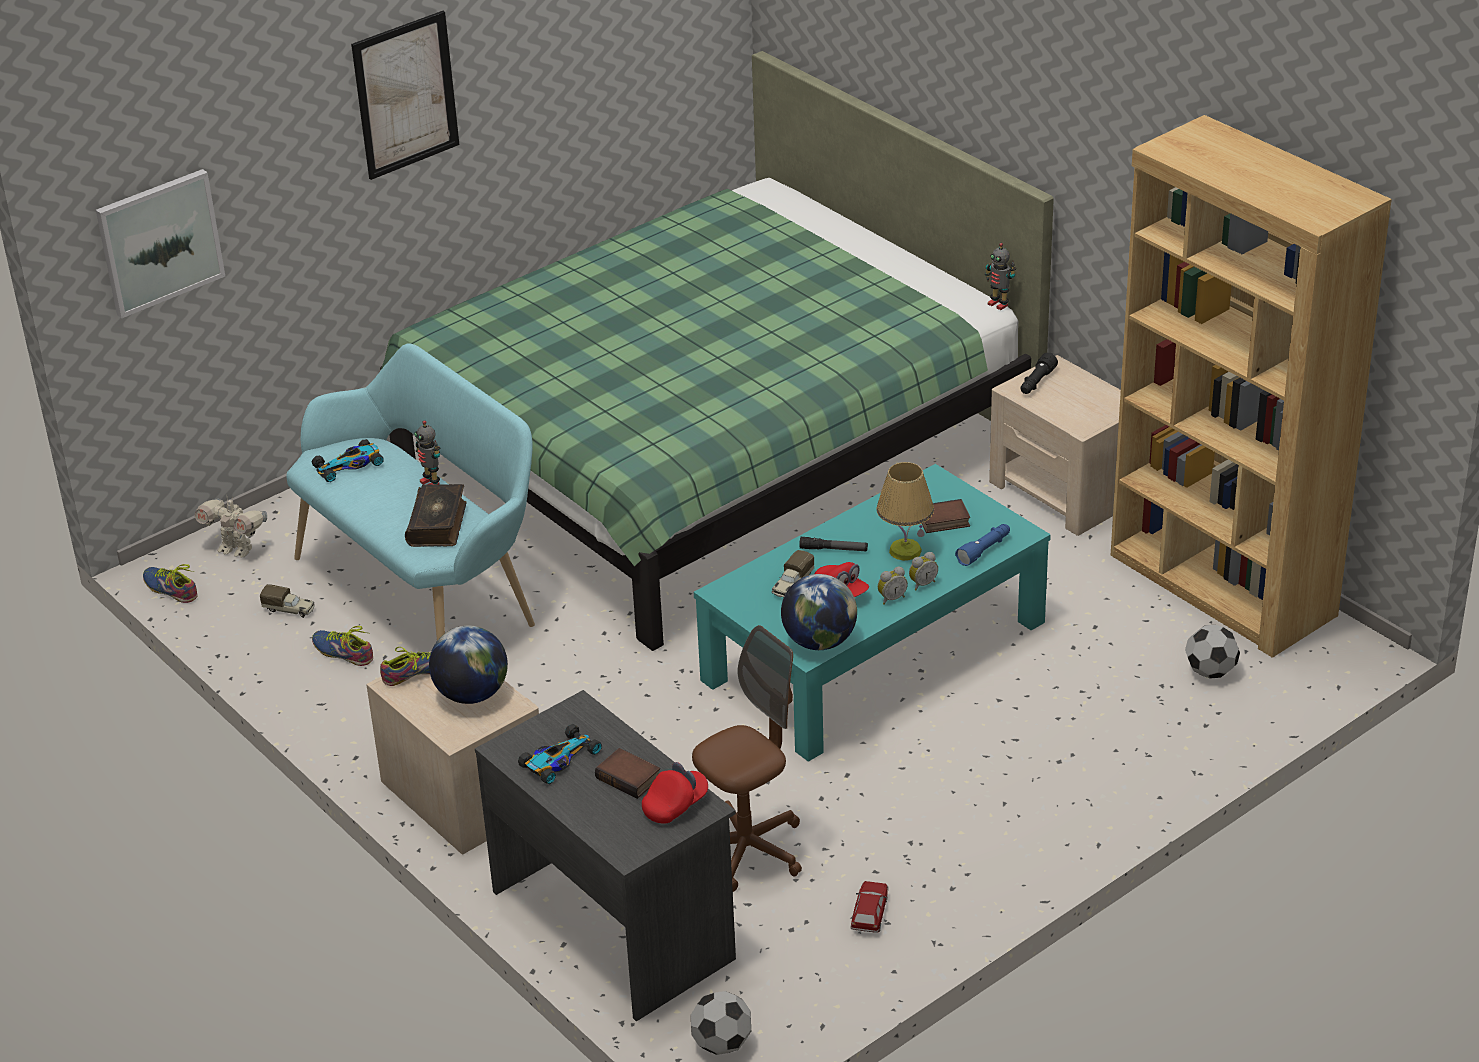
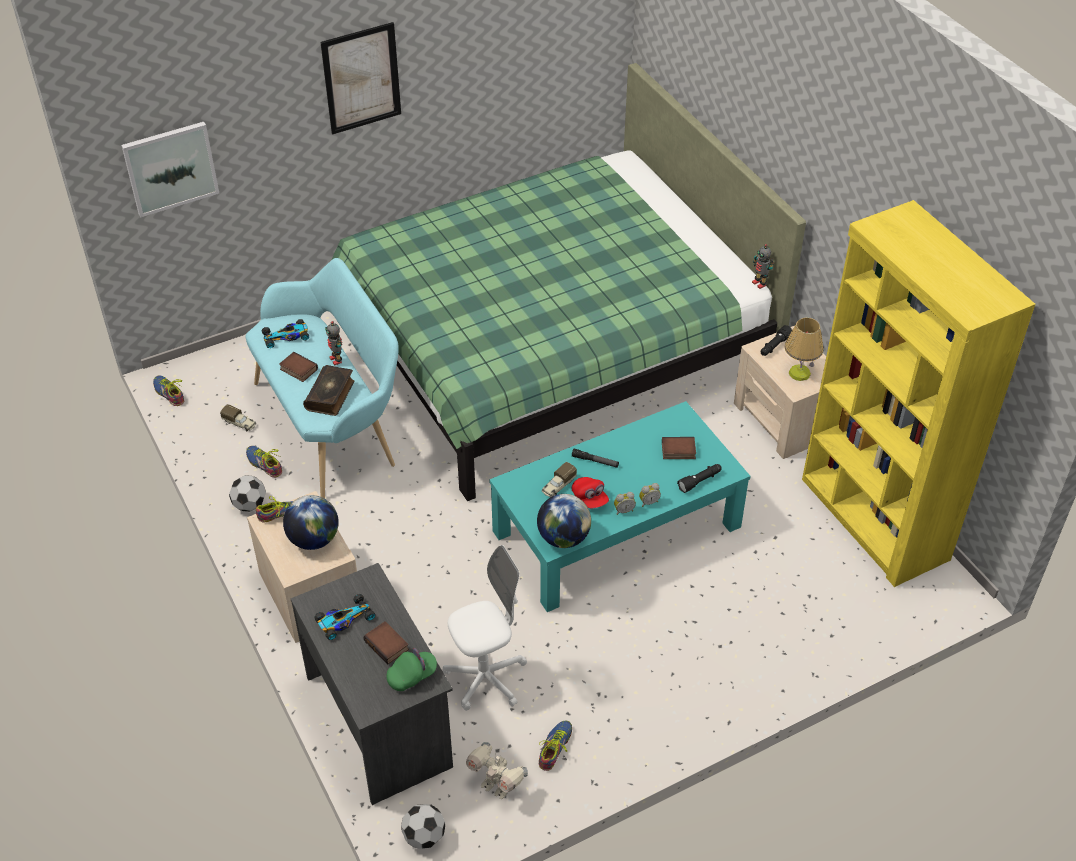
camera: 10 degrees right, 10 degrees up
(236, 549) = (220, 369): toy robot -> toy robot (497, 786)
(379, 501) = (297, 369): none -> book
(675, 805) = (412, 676): red cap -> green cap
(748, 851) = (486, 678): brown office chair -> white office chair
(870, 913) = (554, 747): toy car -> shoe
(905, 550) = (644, 471): table lamp -> table lamp (799, 373)
(984, 550) = (700, 481): blue flashlight -> black flashlight
(1210, 672) = (847, 591): football -> football (250, 505)
(1221, 586) = (873, 520): brown bookcase -> yellow bookcase

